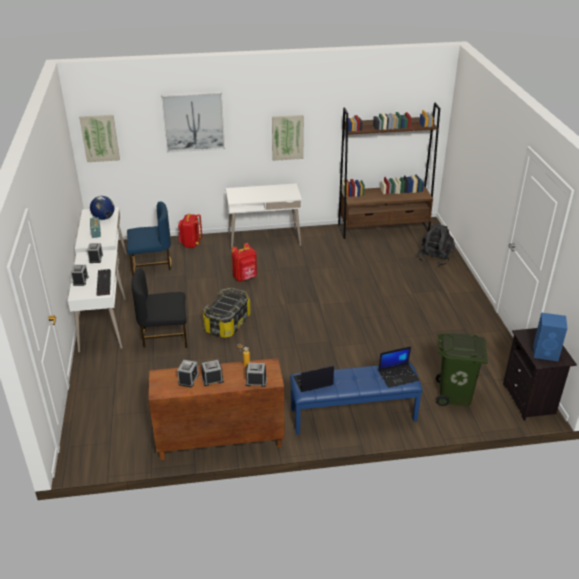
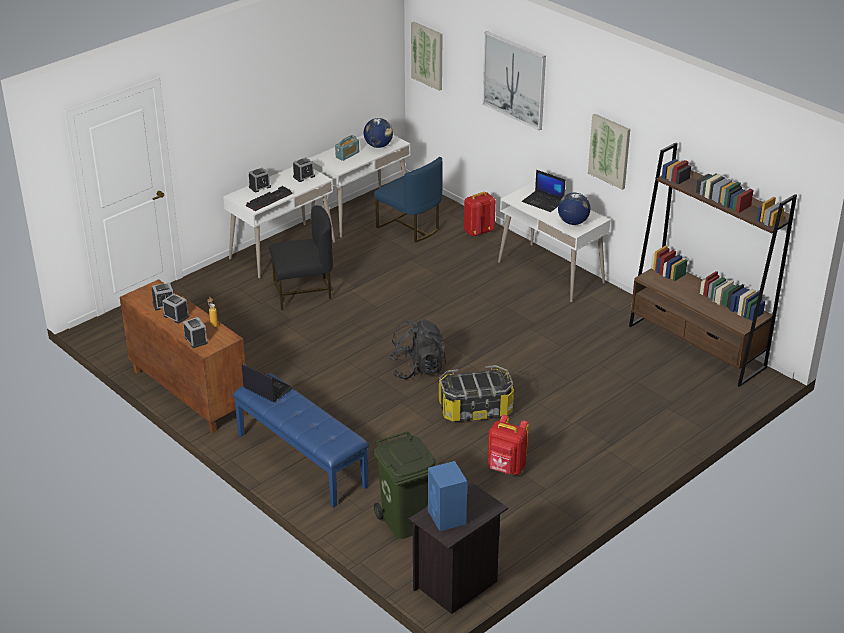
camera: 55 degrees right, 0 degrees up
(165, 336) = (303, 292): black chair -> black chair turned 120 degrees clockwise
(227, 323) = (364, 319): storage box -> storage box (475, 408)
(245, 278) = (458, 294): red backpack -> red backpack (506, 468)
(284, 194) = (572, 222): none -> globe
(398, 375) = (331, 439): laptop -> laptop (543, 202)
(434, 258) = (679, 412): black backpack -> black backpack (417, 369)

